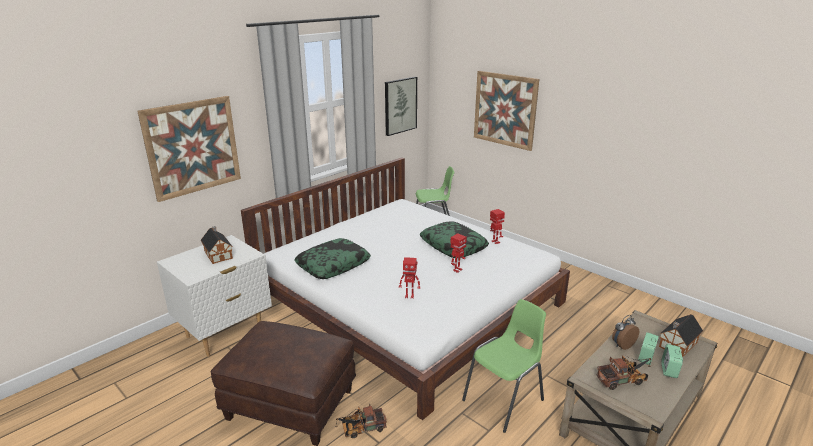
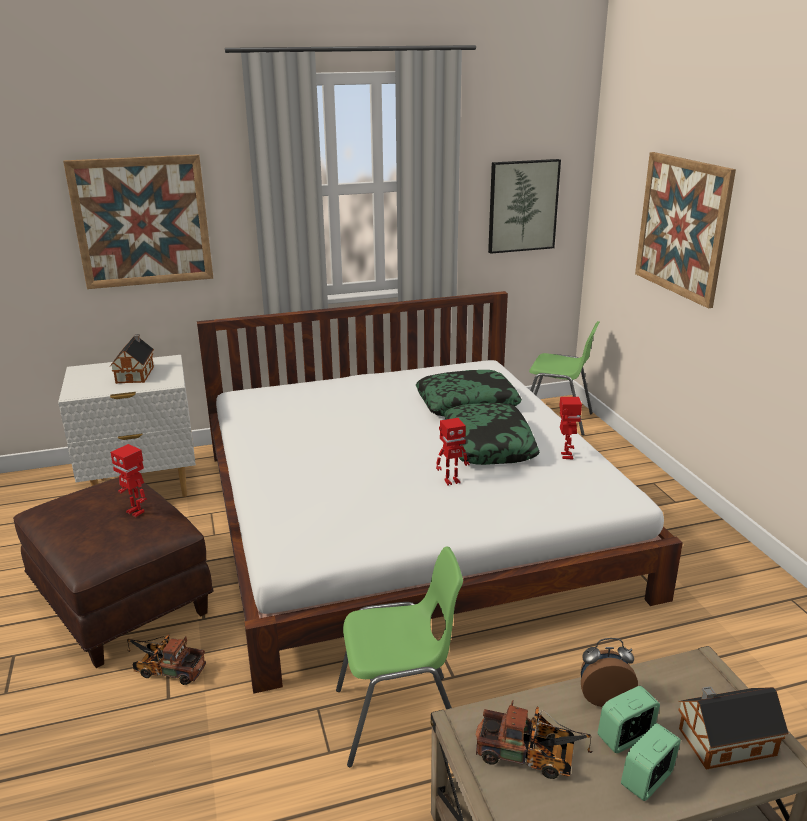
camera: 30 degrees right, 0 degrees up
(333, 265) = (287, 427): pillow -> pillow (467, 403)
(409, 296) = (333, 497): toy robot -> toy robot (136, 511)

